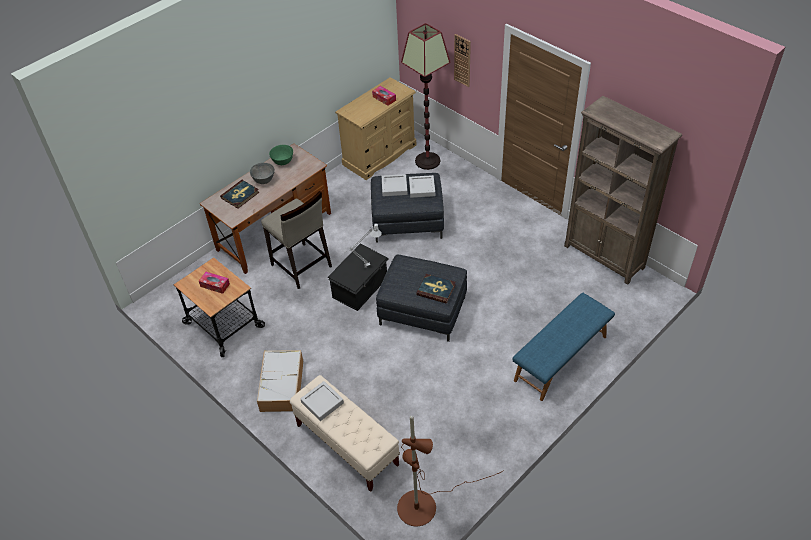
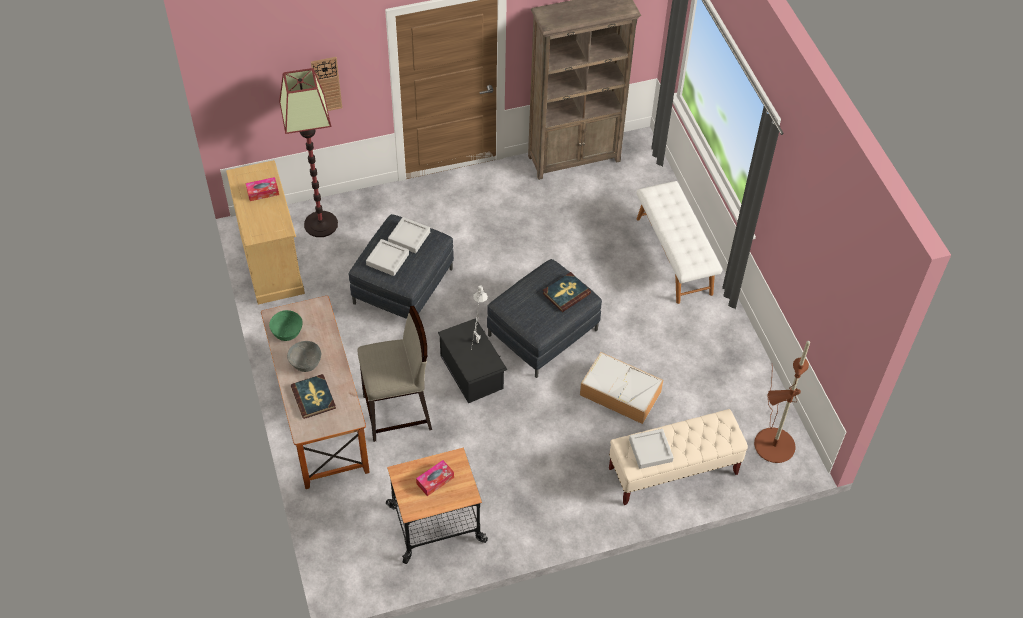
camera: 65 degrees left, 5 degrees up
(282, 386) = (563, 499): storage box -> storage box (621, 393)
(561, 358) = (674, 255): blue bench -> white bench

